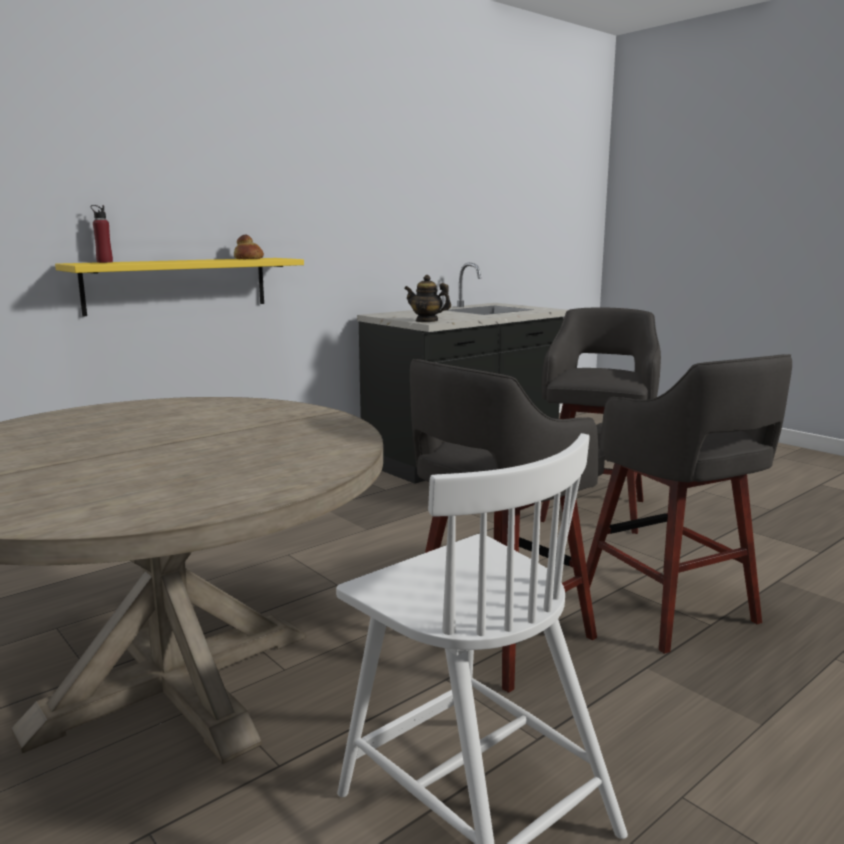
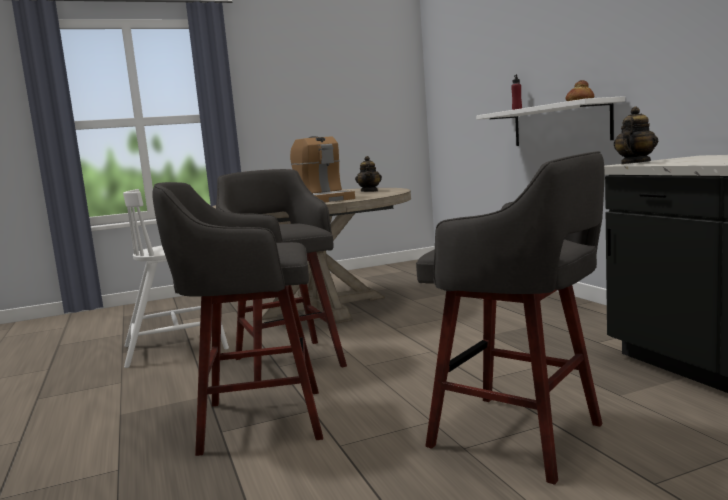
camera: 110 degrees right, 5 degrees down
(117, 417) = (369, 191): none -> teapot
(178, 285) = (559, 124): yellow shelf -> white shelf
(250, 429) = (323, 199): none -> coffee machine

